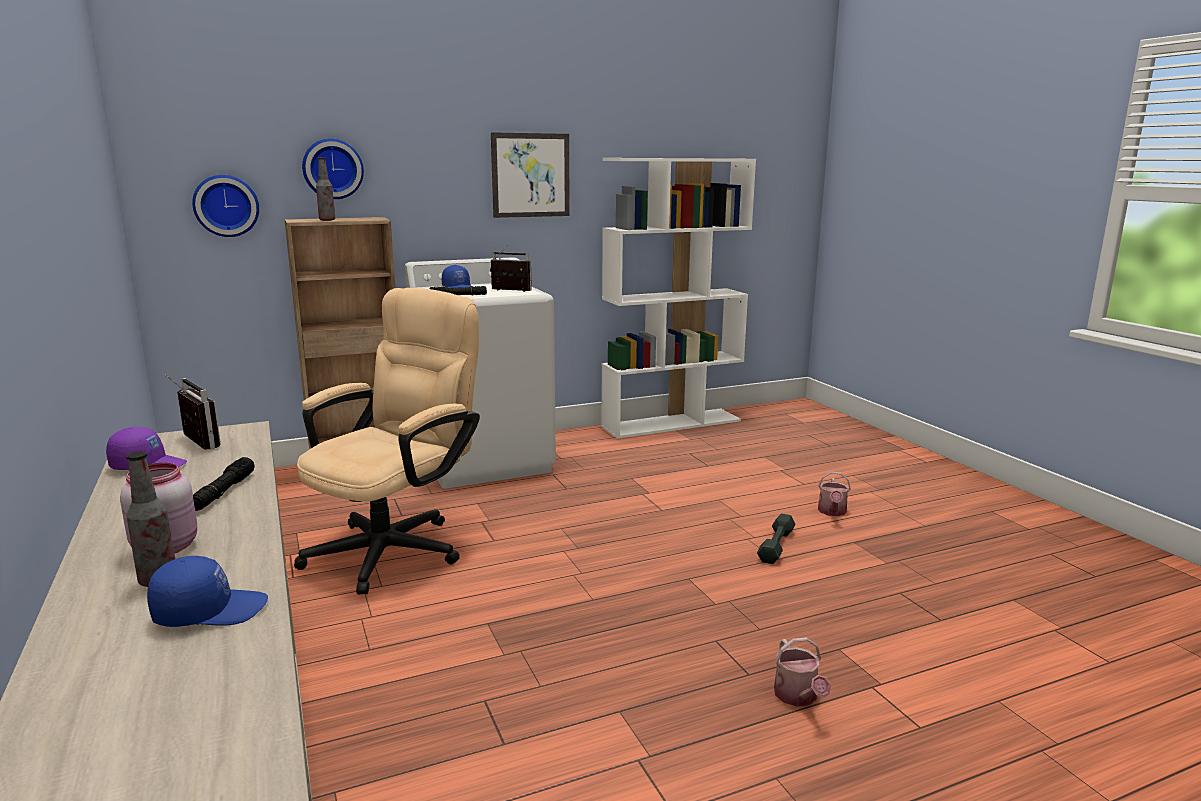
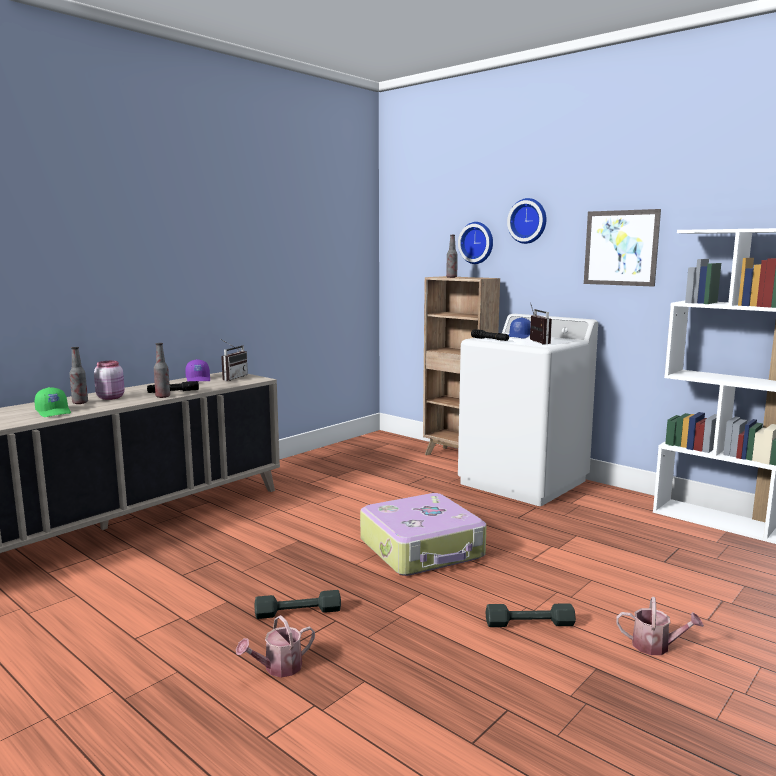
camera: 65 degrees right, 5 degrees down
(210, 610) = (54, 412): blue cap -> green cap
(226, 205) = (421, 266): wall clock -> wall clock (528, 221)
(250, 503) = (163, 396): none -> bottle
(397, 546) = (366, 494): beige office chair -> none
(591, 552) = (423, 549): none -> suitcase
(682, 661) = (298, 612): none -> grey dumbbell
(832, 512) = (656, 646): watering can -> watering can turned 150 degrees counterclockwise

